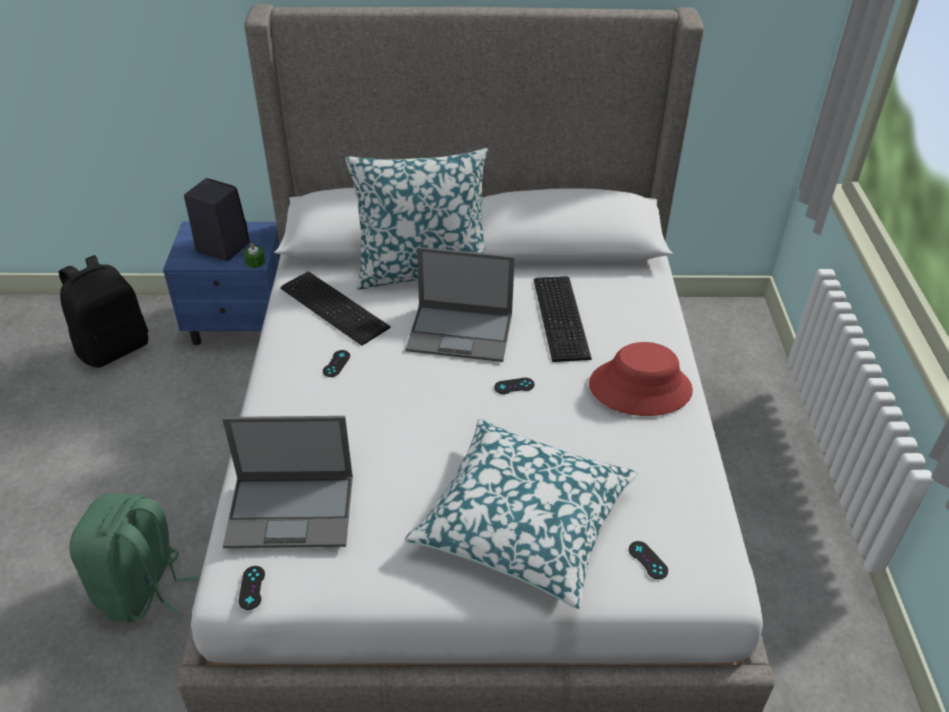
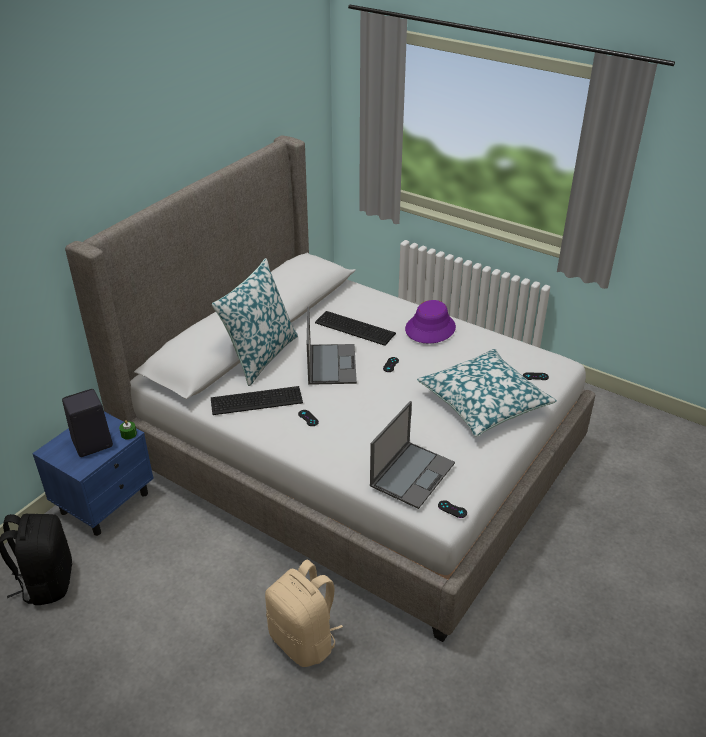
camera: 55 degrees left, 5 degrees down
(142, 588) = (304, 640): green backpack -> beige backpack
(461, 332) = (331, 364): laptop -> laptop turned 45 degrees counterclockwise
(640, 387) = (430, 328): red hat -> purple hat

